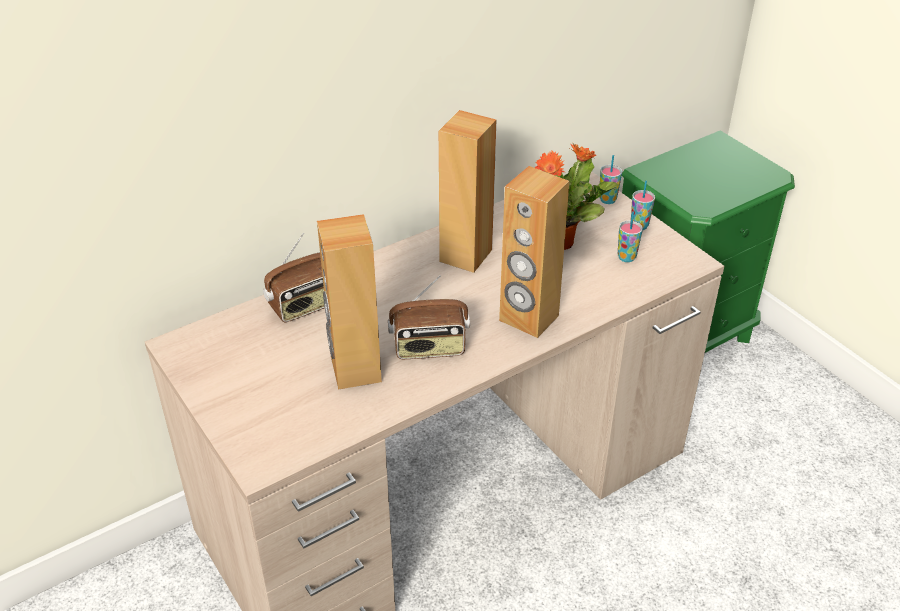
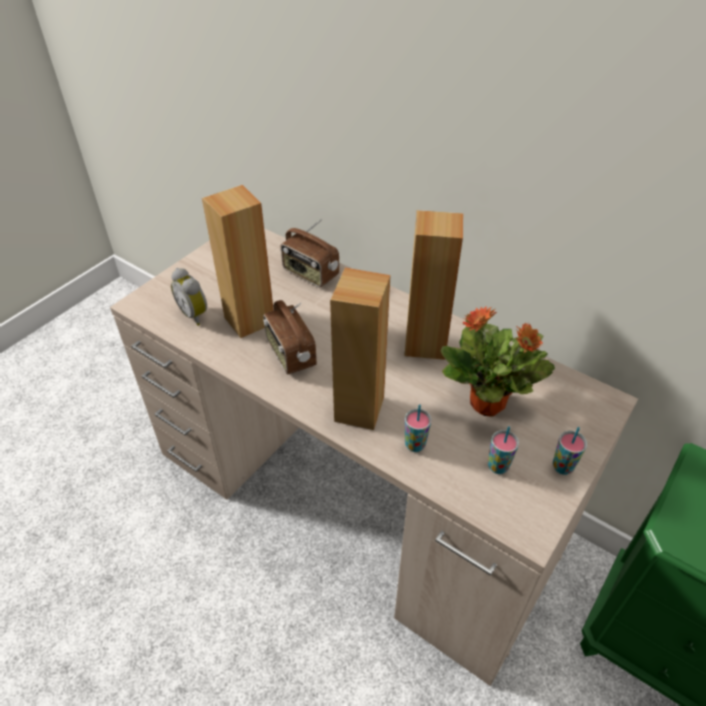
camera: 70 degrees right, 5 degrees up
(316, 413) = (195, 314): none -> alarm clock
(607, 200) = (590, 429): cup -> cup (415, 445)

